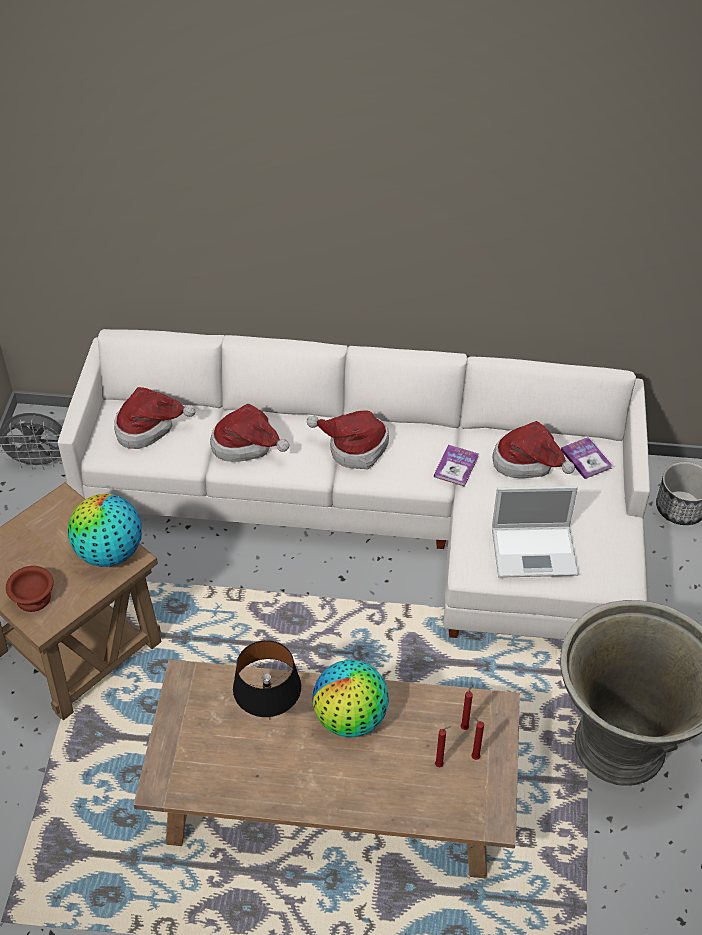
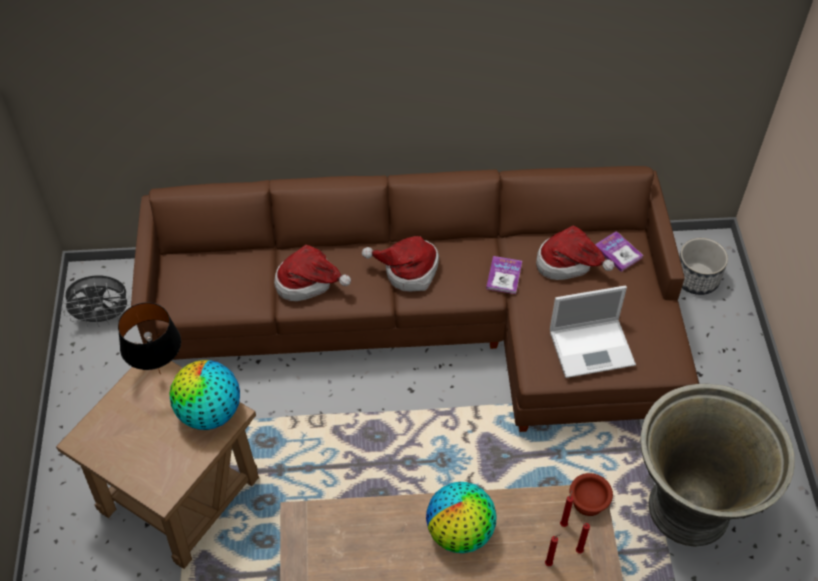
camera: 10 degrees left, 5 degrees up
(32, 599) = (146, 470): brown bowl -> brown bowl (587, 503)
(149, 428) = (212, 278): hat -> none
(270, 719) = (387, 545): black table lamp -> black table lamp (160, 373)
(386, 509) = (437, 318): white sofa -> brown sofa

